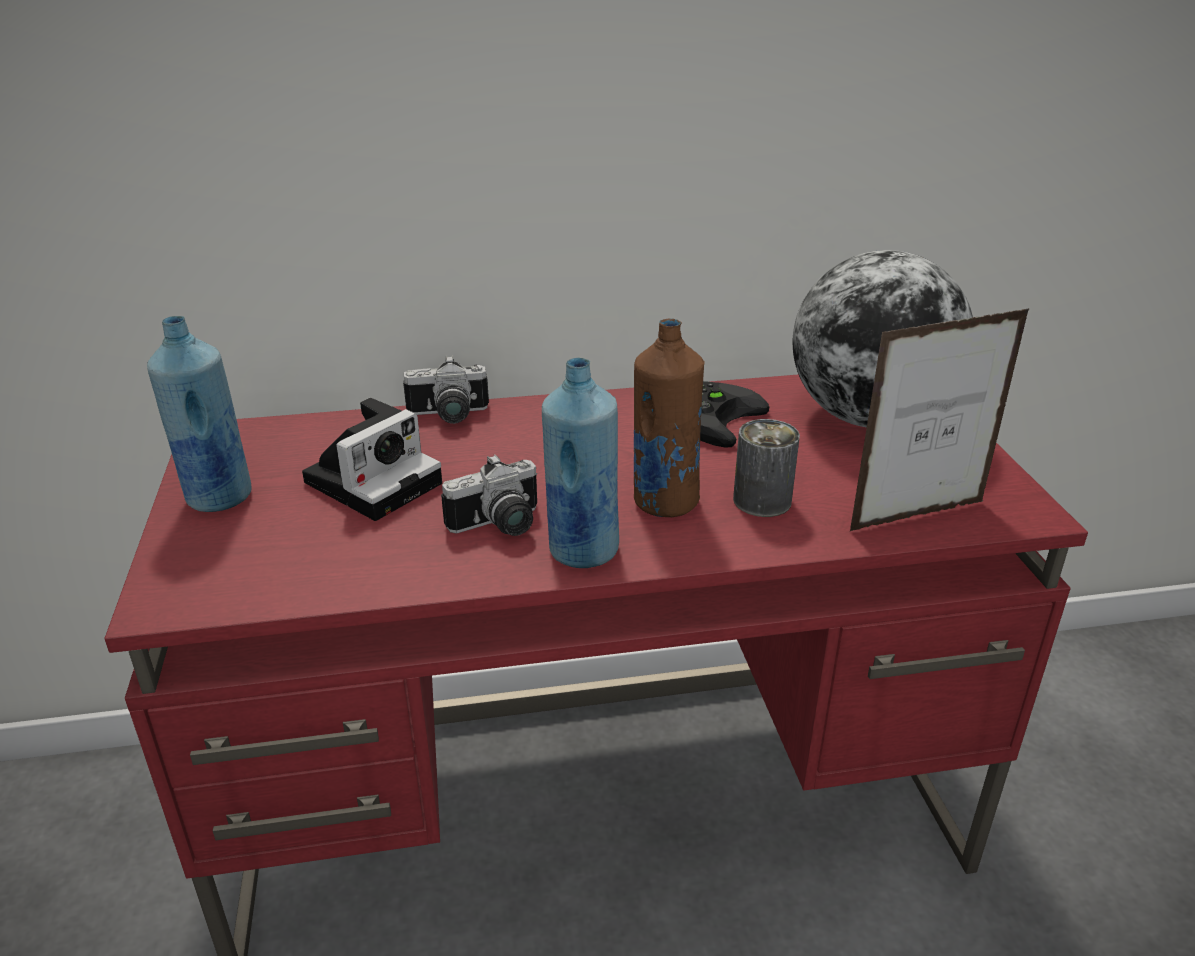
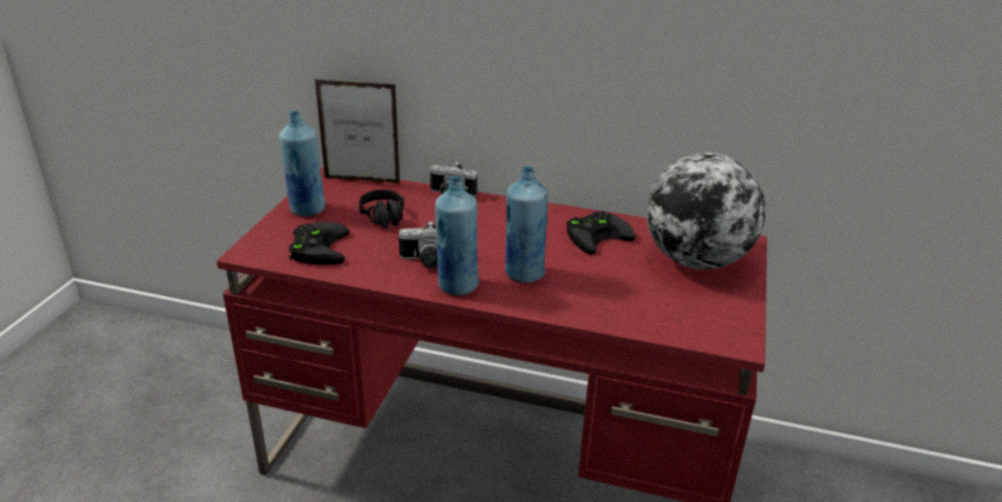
camera: 25 degrees right, 0 degrees up
(288, 556) = (317, 247): none -> black game controller
(376, 480) = (386, 221): camera -> black headphones
(664, 502) = (524, 273): brown bottle -> blue bottle
(762, 500) = (579, 288): can -> none
(917, 516) = (664, 323): picture frame -> picture frame (362, 180)

